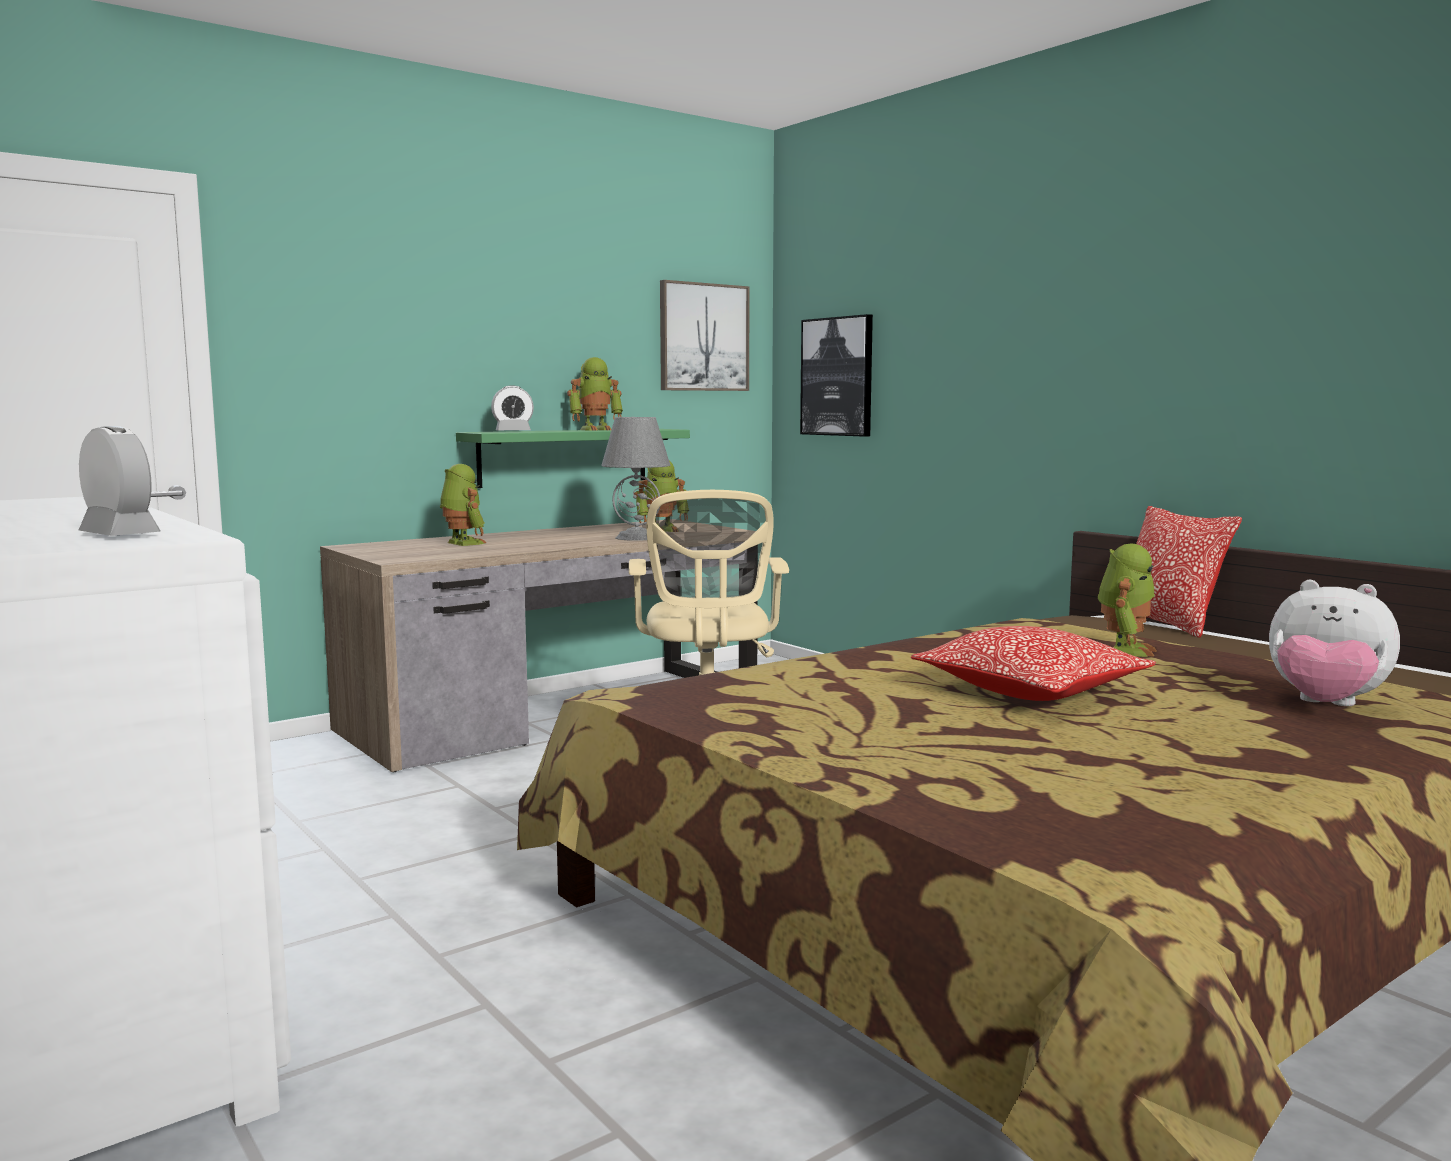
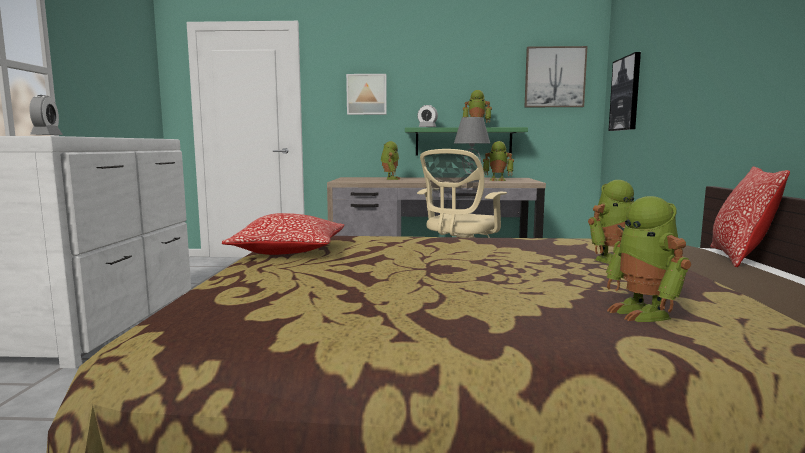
camera: 40 degrees right, 0 degrees up
(370, 358) = (366, 94): none -> picture
(1030, 691) = (460, 265): pillow -> pillow (289, 251)
(1325, 706) = (643, 313): plush toy -> toy robot

